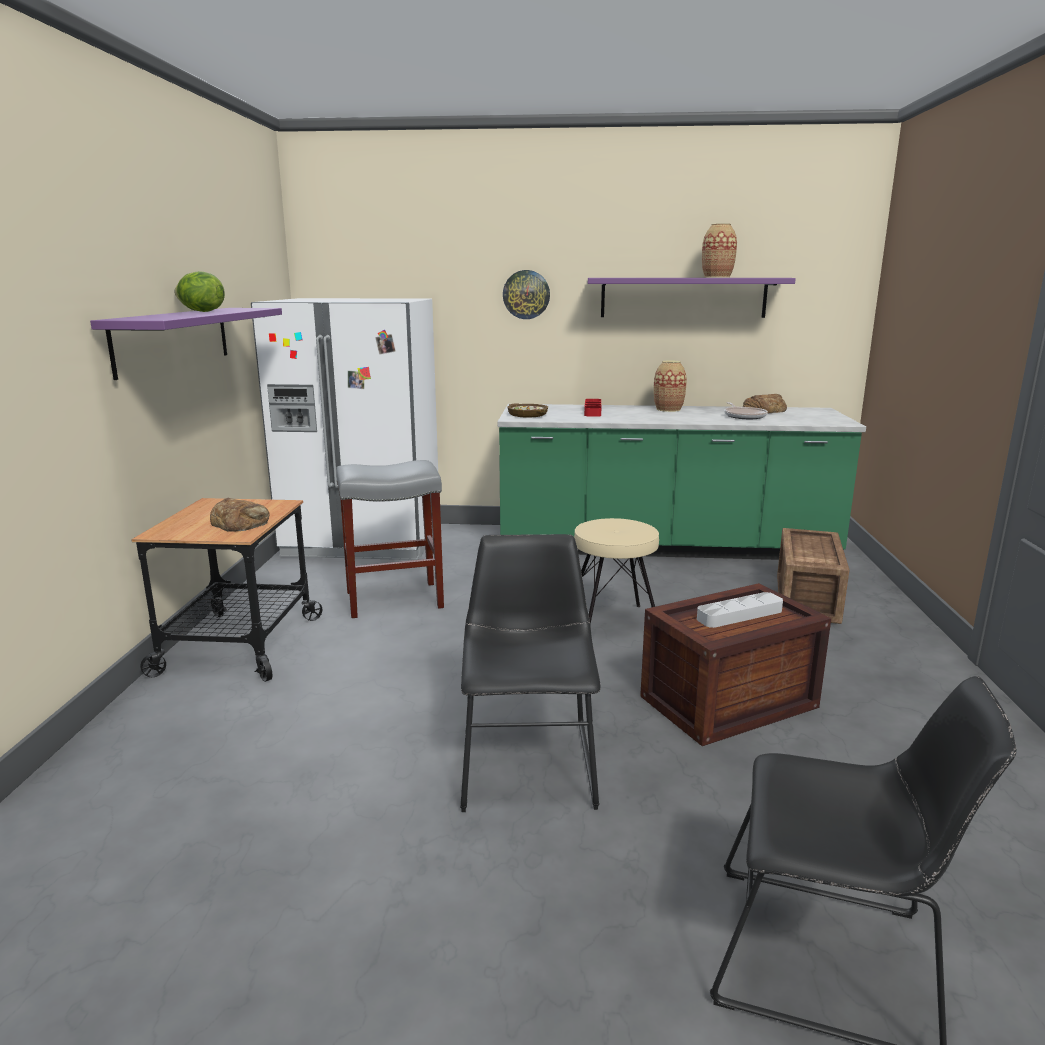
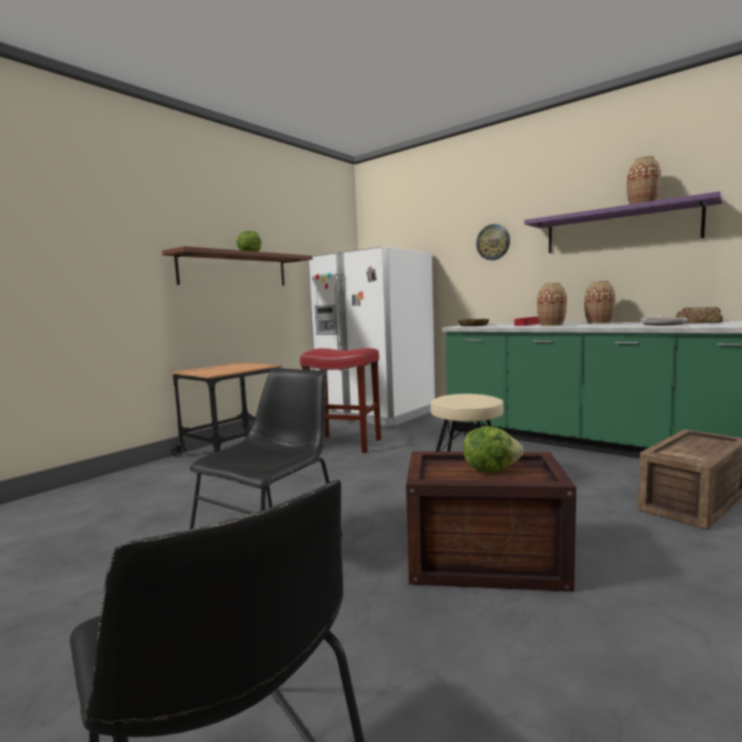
camera: 35 degrees right, 10 degrees down
(173, 339) = (234, 270): purple shelf -> brown shelf
(241, 522) = (228, 370): bread -> none
(395, 599) = (345, 444): grey stool -> red stool
(629, 416) = (551, 325): none -> vase
(739, 615) = (490, 470): grey tray -> lettuce

